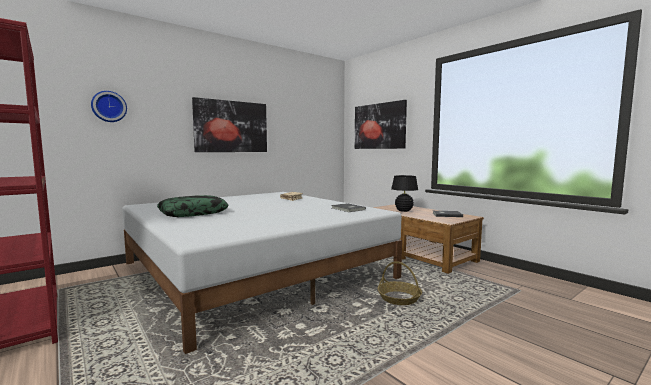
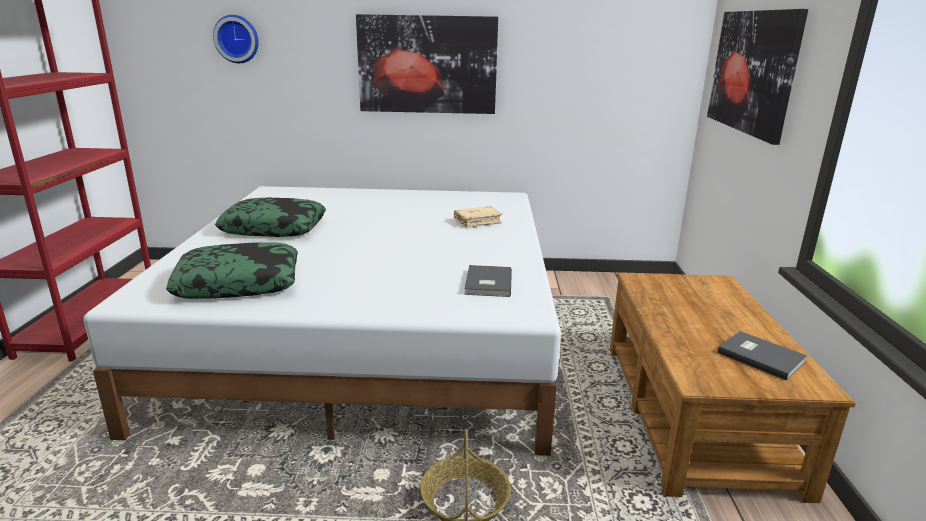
camera: 40 degrees right, 15 degrees up
(239, 226) = (239, 283): none -> pillow
(403, 210) = (687, 306): black table lamp -> none

